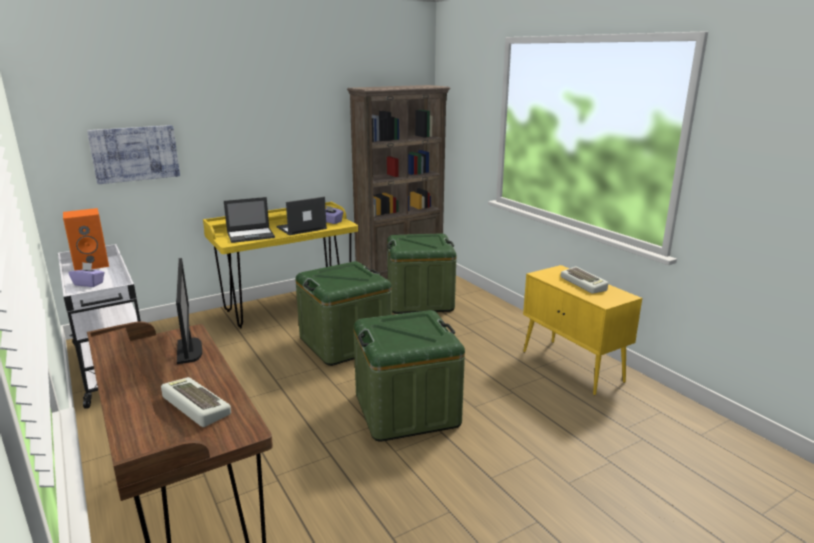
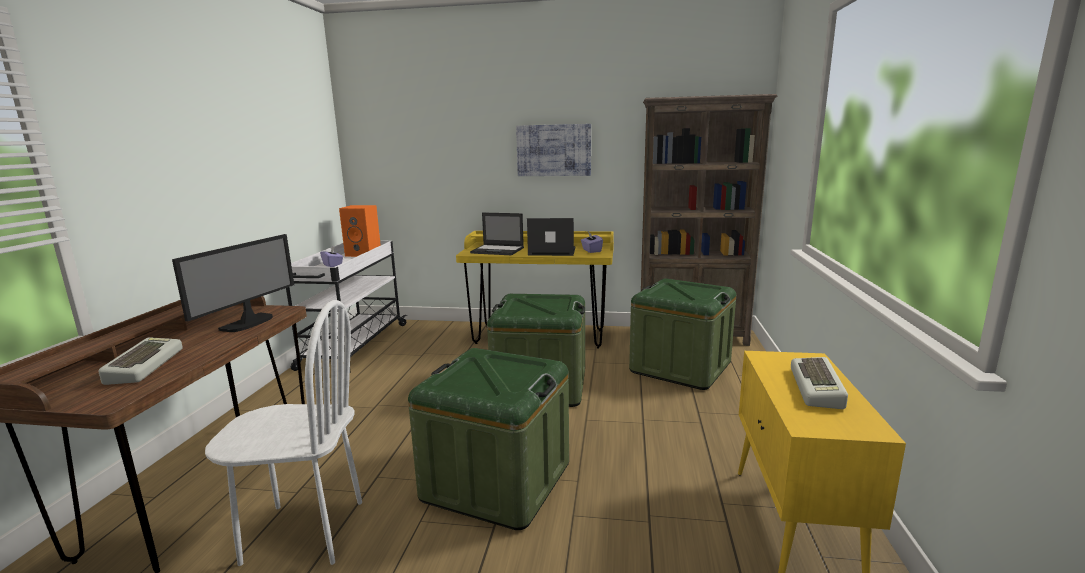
camera: 40 degrees right, 5 degrees down
(135, 153) = (422, 162): picture -> picture (554, 150)
(329, 495) = (304, 532): none -> white chair

